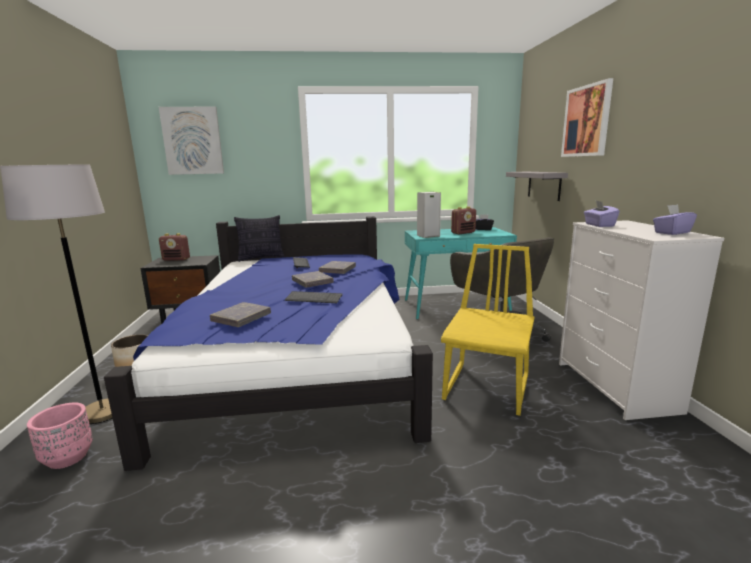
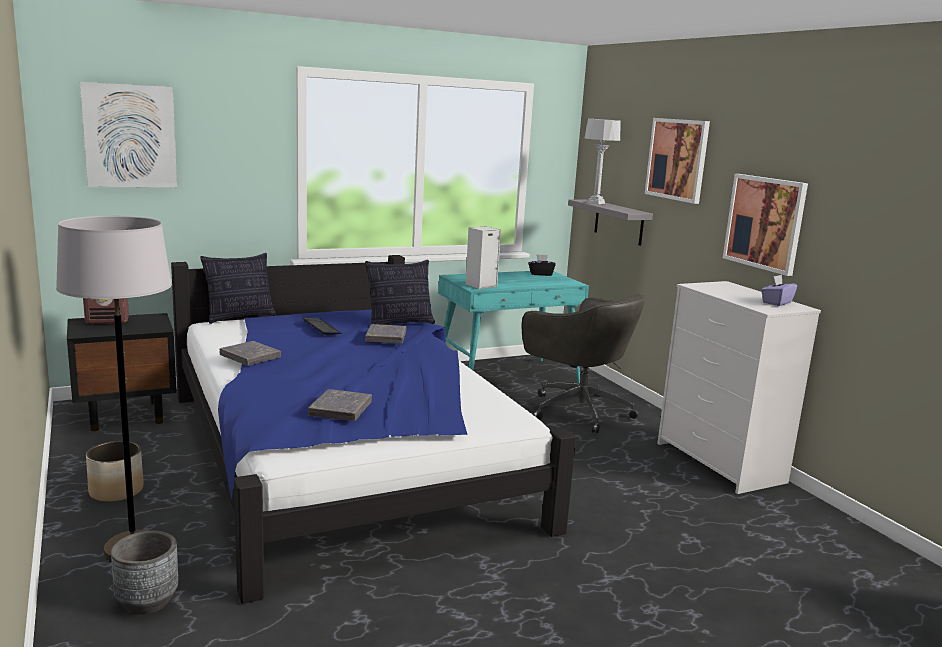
camera: 20 degrees left, 0 degrees up
(67, 458) = (147, 602): pink planter -> grey planter
(312, 282) = (373, 357): grey book -> grey book (250, 357)
(314, 299) = (401, 380): keyboard -> none
(359, 262) = (399, 324): none -> pillow
(463, 233) = (521, 280): radio -> none
(488, 388) = (596, 476): yellow chair -> none
(525, 171) = (595, 203): none -> grey table lamp
(599, 225) = (706, 289): purple tissue box -> none
(664, 159) = (765, 223): none -> picture

